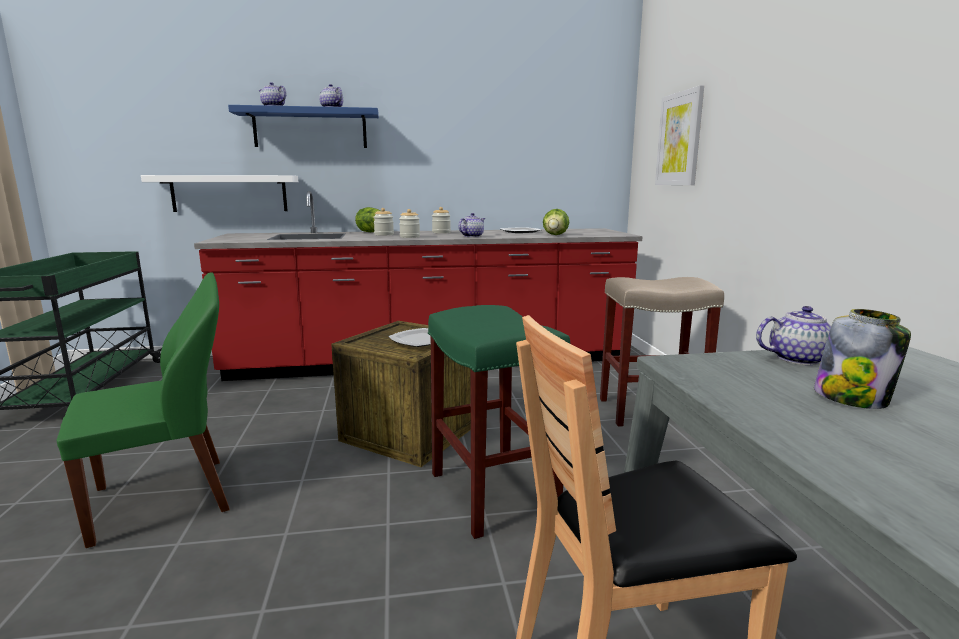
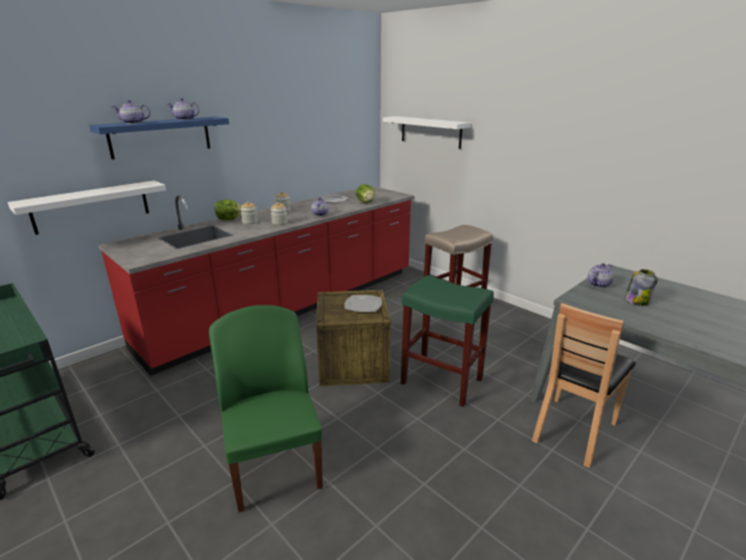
camera: 35 degrees left, 10 degrees up
(167, 498) = (275, 465): green chair -> green chair turned 45 degrees counterclockwise
(679, 139) = (430, 132): picture -> white shelf

